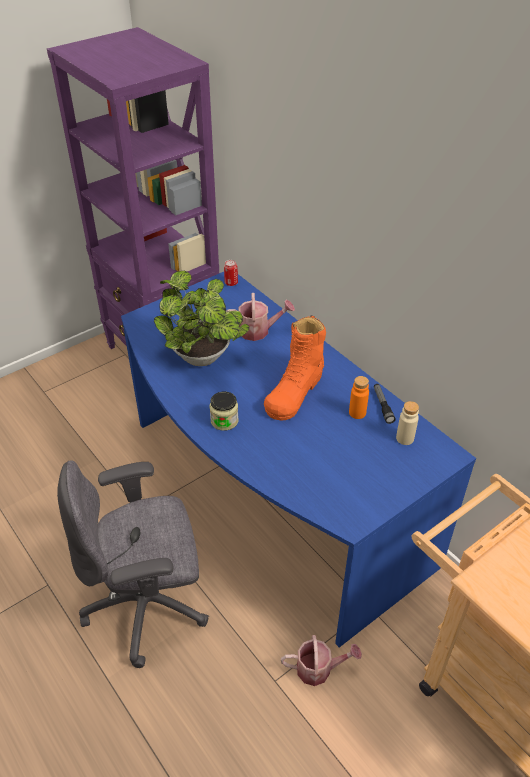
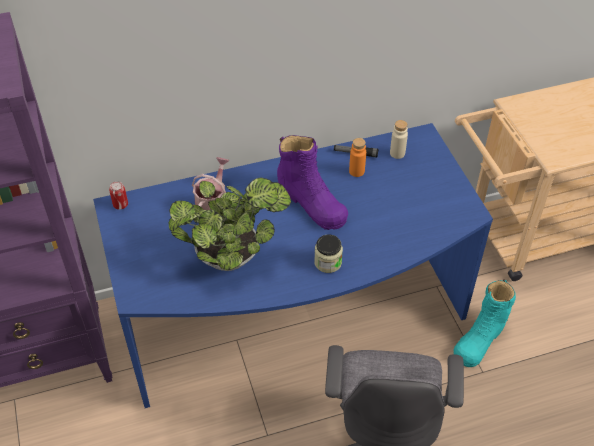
camera: 70 degrees left, 5 degrees up
(295, 391) = (311, 203): orange boot -> purple boot
(319, 669) = (480, 338): watering can -> turquoise boot

